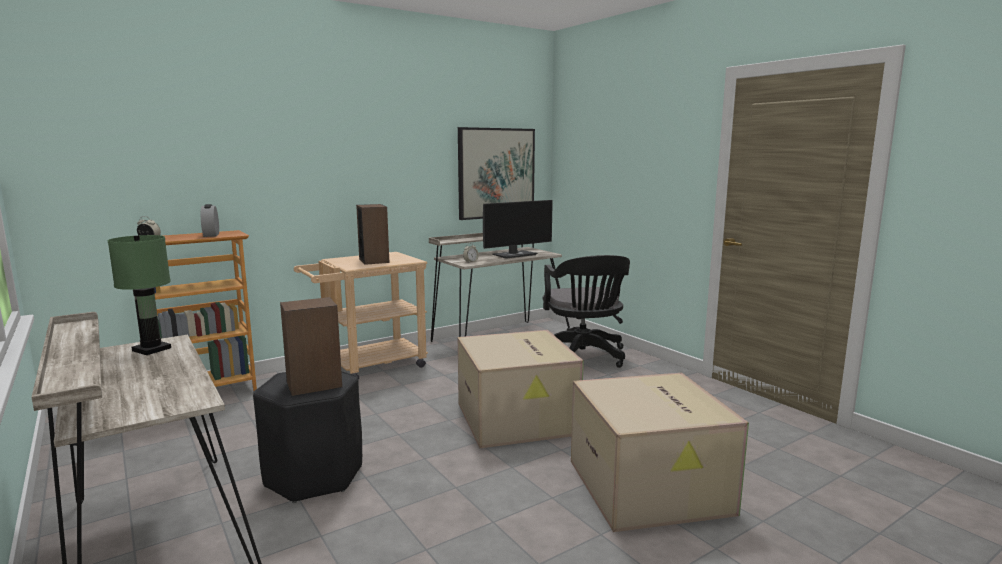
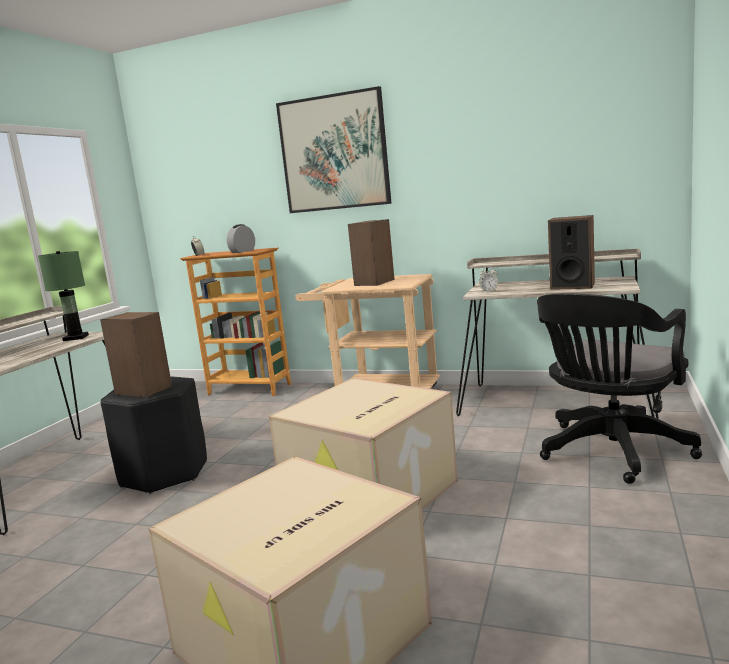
camera: 55 degrees right, 0 degrees up
(496, 173) = (579, 169): picture -> picture (334, 153)
(515, 255) = (572, 286): monitor -> speaker

